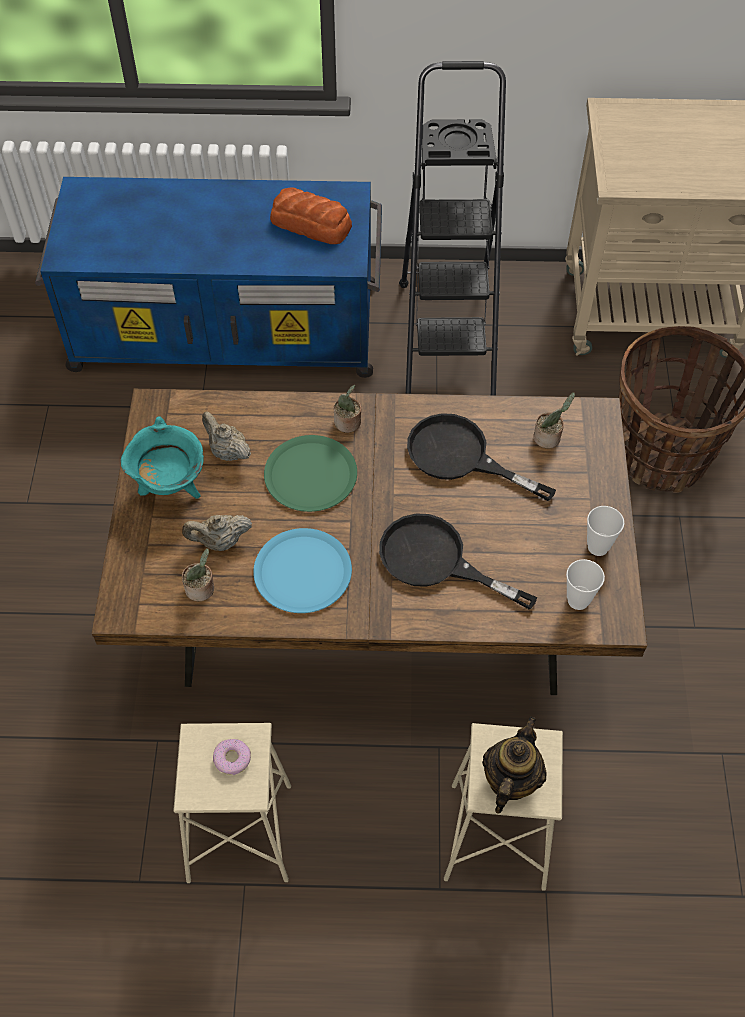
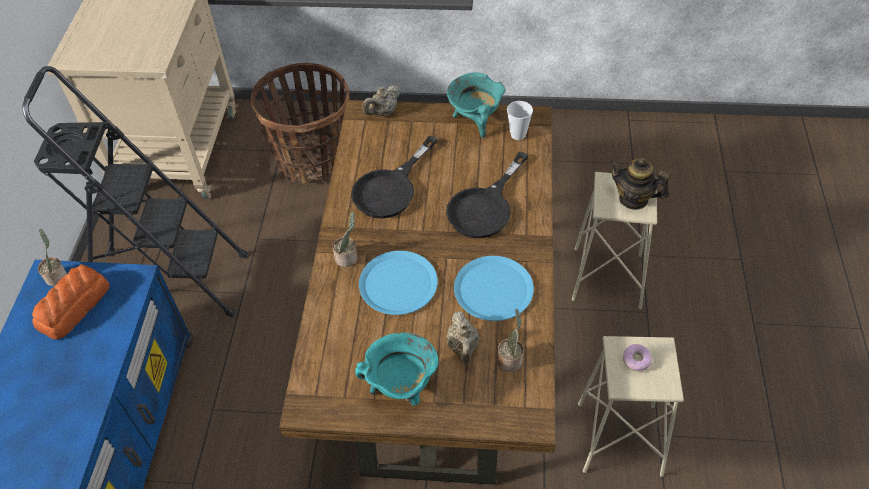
camera: 85 degrees left, 5 degrees down
(227, 451) = (367, 344): beige teapot -> beige teapot (383, 112)
(310, 475) = (398, 284): green plate -> blue plate
(549, 438) = (379, 138): potted plant -> potted plant (57, 276)
(598, 547) = (475, 121): cup -> turquoise cooking pot

